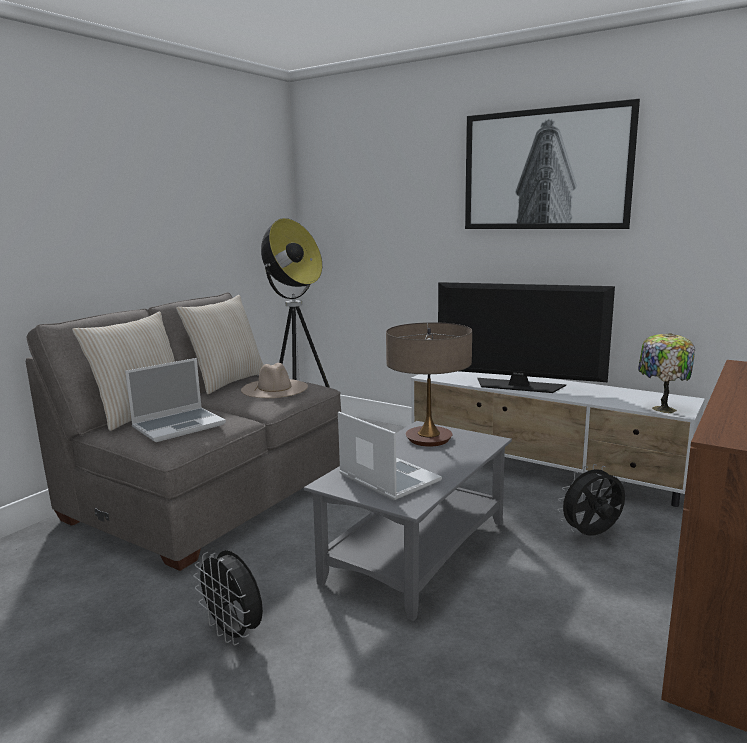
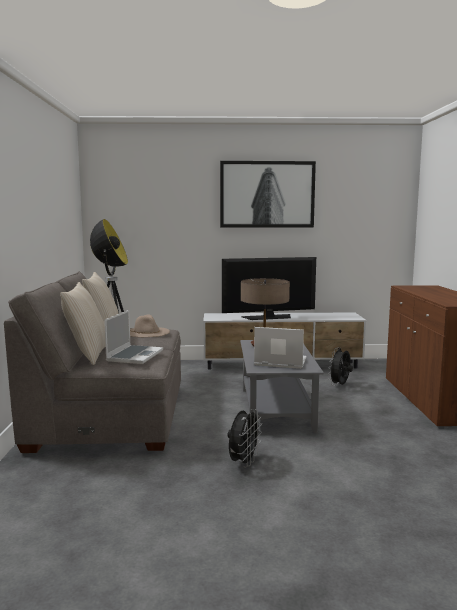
camera: 35 degrees left, 5 degrees down
(234, 633) = (243, 462): black fan -> black fan turned 75 degrees counterclockwise
(661, 409) = (347, 318): table lamp -> none

